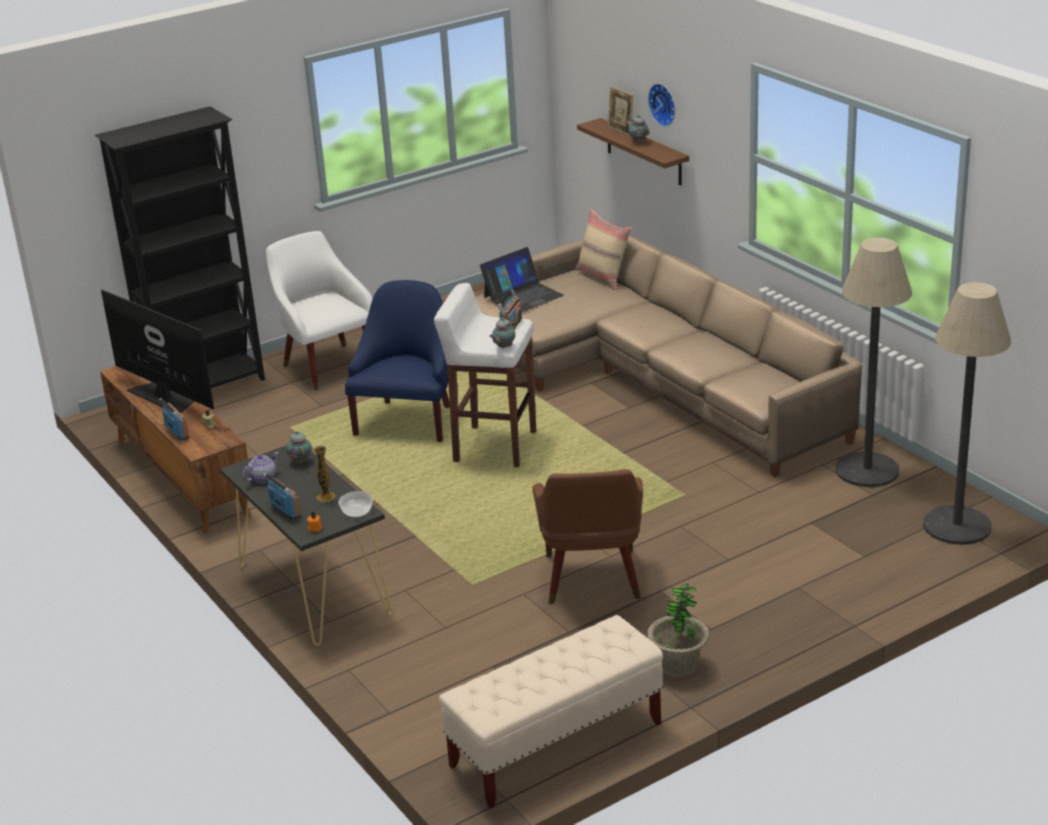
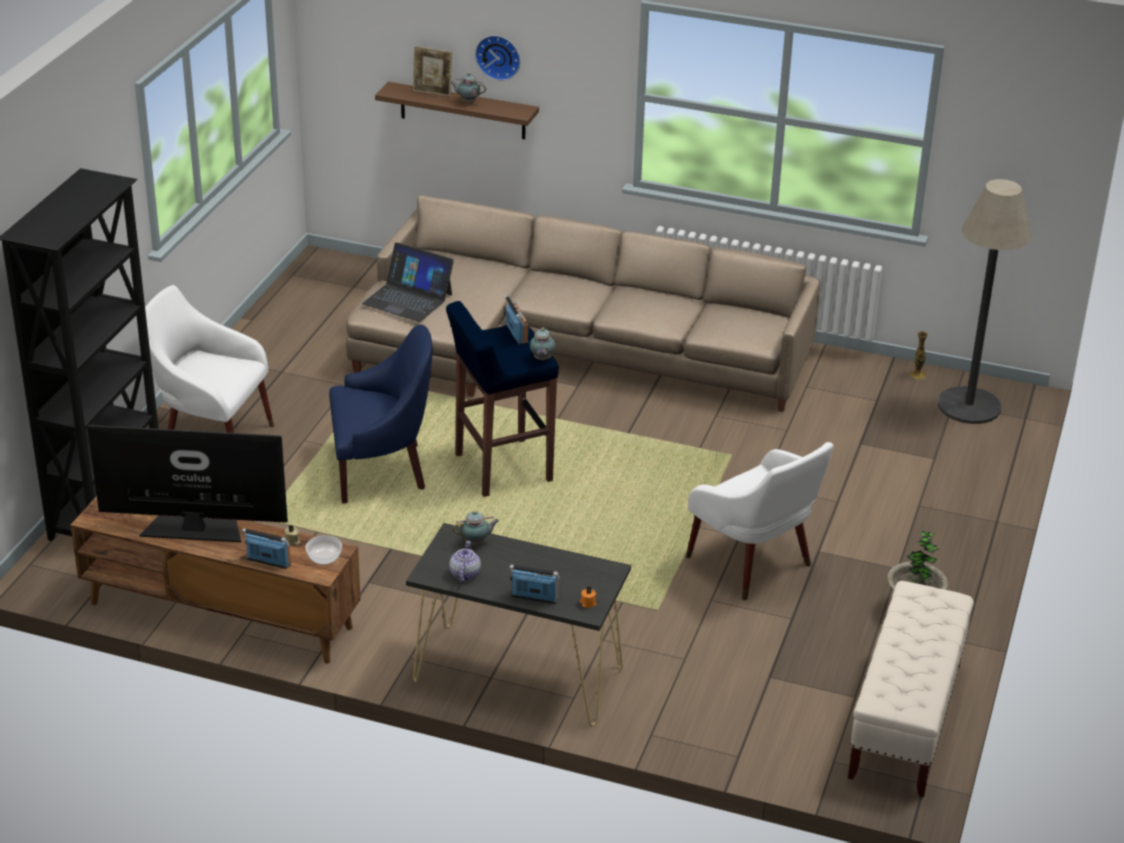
camera: 40 degrees left, 5 degrees up
(300, 461) = (476, 543): teapot -> teapot turned 135 degrees clockwise
(326, 497) = (554, 569): vase -> vase (918, 375)
(357, 512) = (604, 572): bowl -> bowl (324, 558)
(408, 420) = (381, 470): blue armchair -> blue armchair turned 105 degrees clockwise
(493, 446) = (501, 468): white stool -> blue stool
(523, 296) = (408, 299): laptop -> laptop turned 105 degrees clockwise
(592, 582) = (754, 565): brown armchair -> white armchair
(603, 277) = (457, 256): beige pillow -> none
(867, 470) = (847, 379): floor lamp -> none

